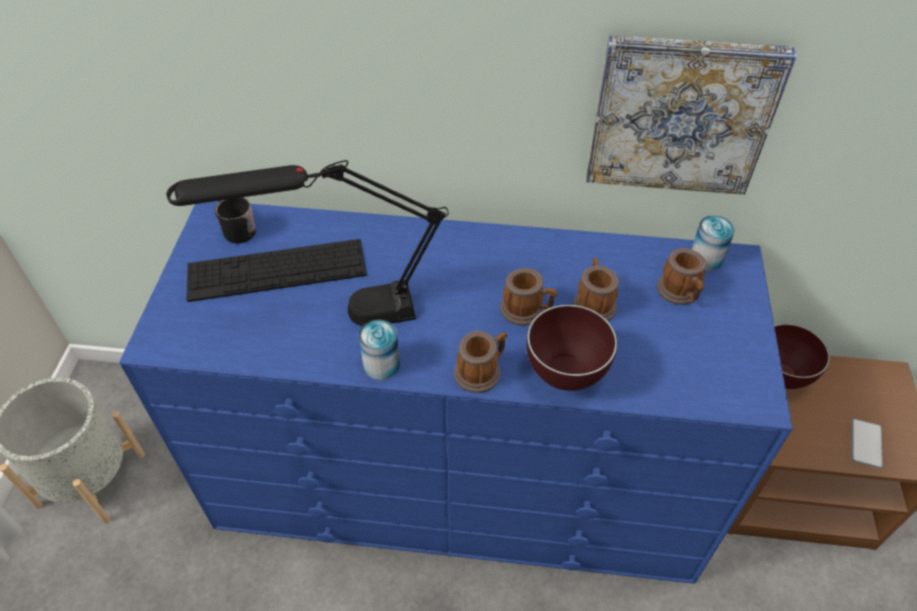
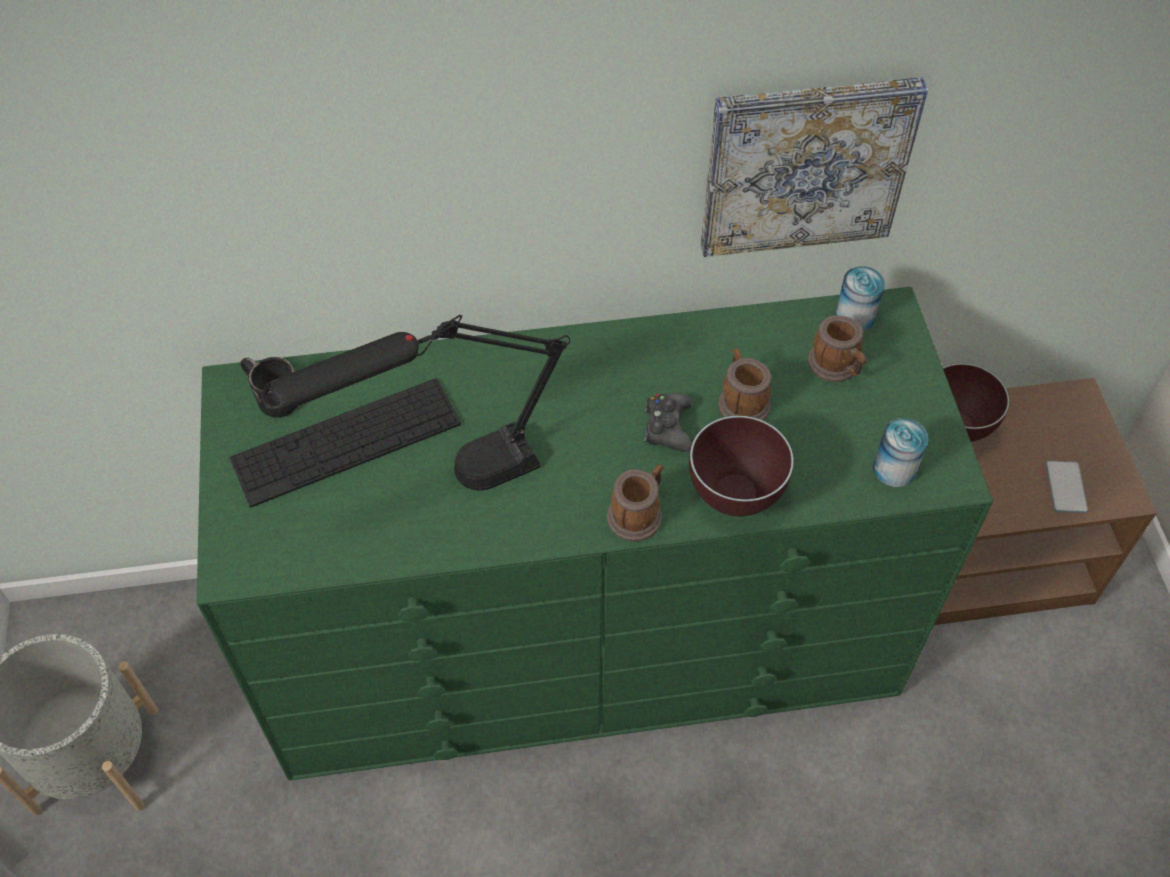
camera: 15 degrees left, 5 degrees up
(381, 364) = (519, 532): can -> can (894, 469)
(459, 476) = (584, 636): blue dresser -> green dresser
(527, 310) = (667, 427): mug -> black game controller

